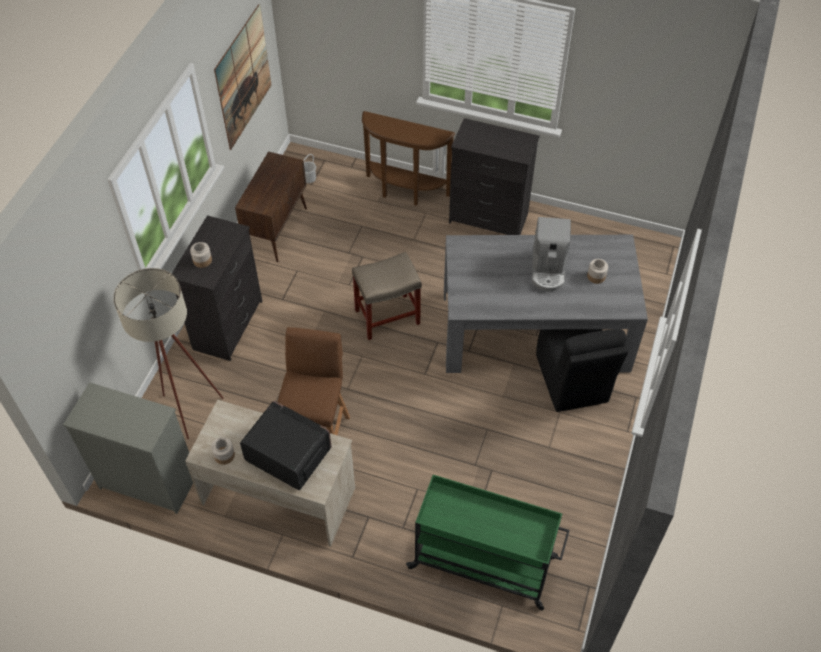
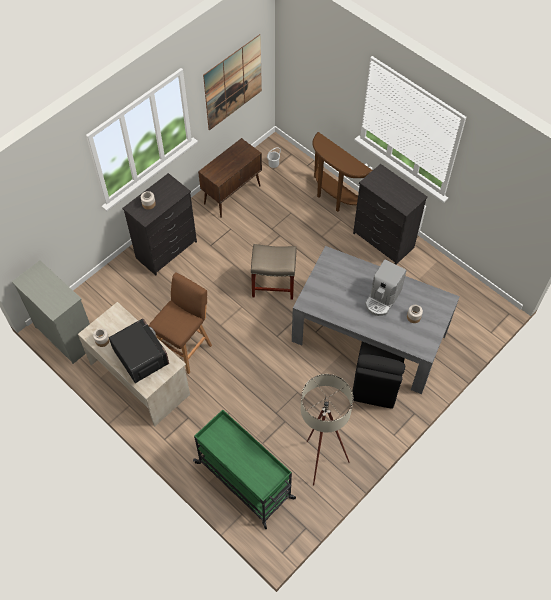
camera: 25 degrees right, 5 degrees up
(185, 407) = (112, 295): beige floor lamp -> beige floor lamp (320, 458)

